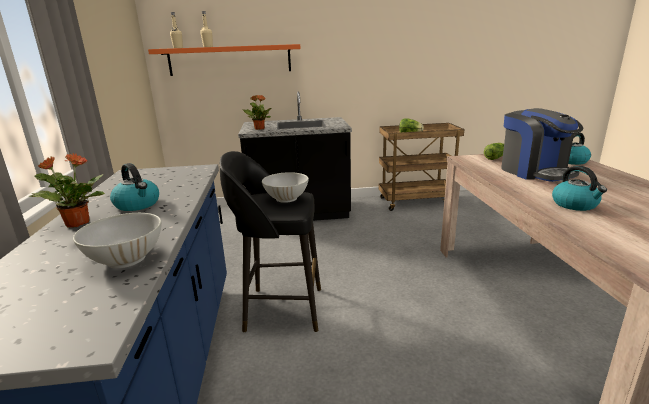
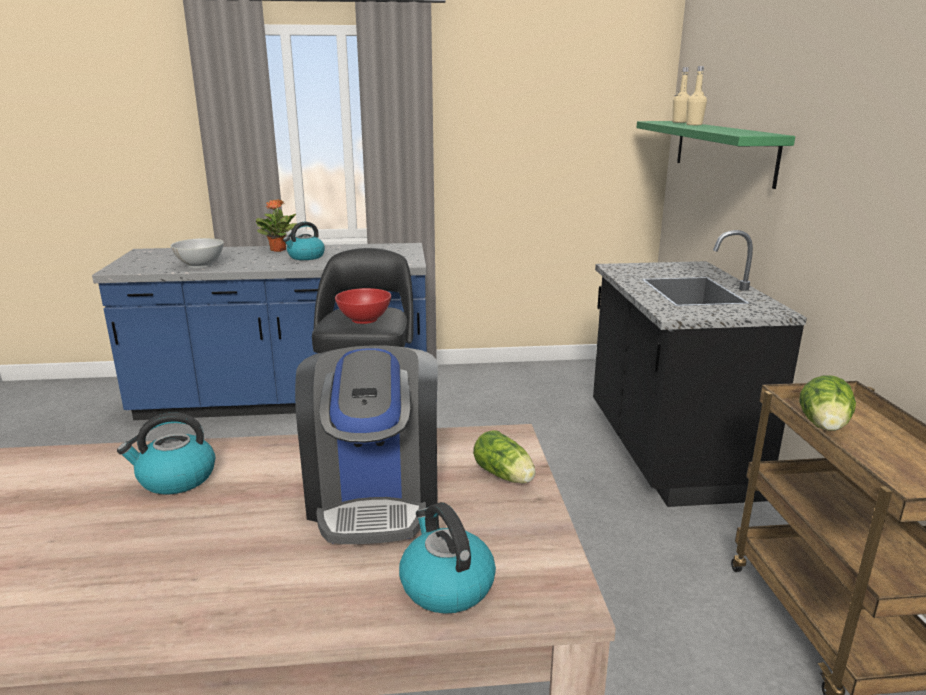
camera: 90 degrees right, 0 degrees up
(230, 60) = (723, 150): orange shelf -> green shelf
(259, 128) = (640, 270): potted plant -> none
(286, 198) = (364, 319): white bowl -> red bowl
(535, 171) = (374, 496): coffee machine -> coffee machine turned 75 degrees counterclockwise

